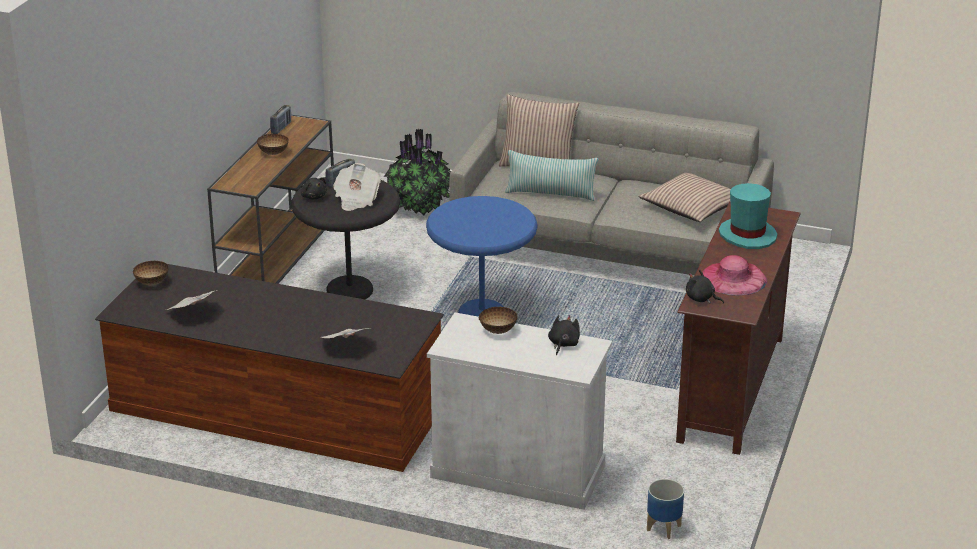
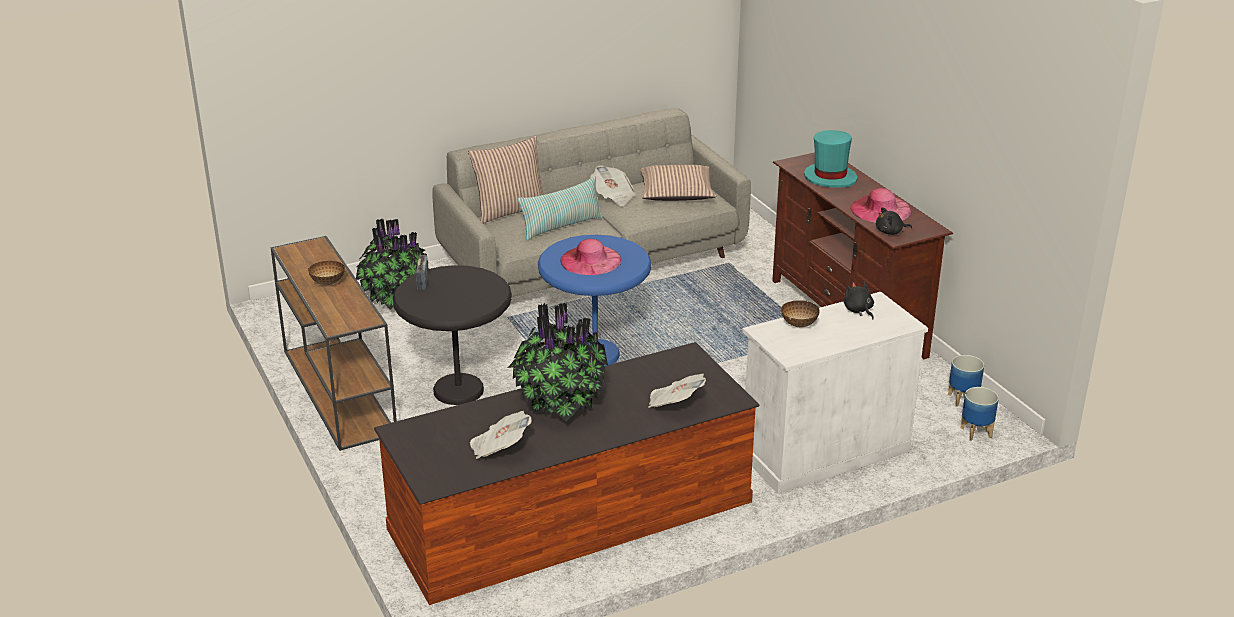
camera: 45 degrees left, 0 degrees up
(152, 282) = (412, 444): bowl -> none
(277, 305) = (559, 403): none -> potted plant
(281, 128) = (293, 260): radio -> none
(313, 196) = (423, 303): black plush toy -> none
(356, 199) = (464, 289): newspaper -> newspaper (613, 196)
(477, 220) = (590, 260): none -> pink hat
(704, 499) = (962, 399): none -> planter

